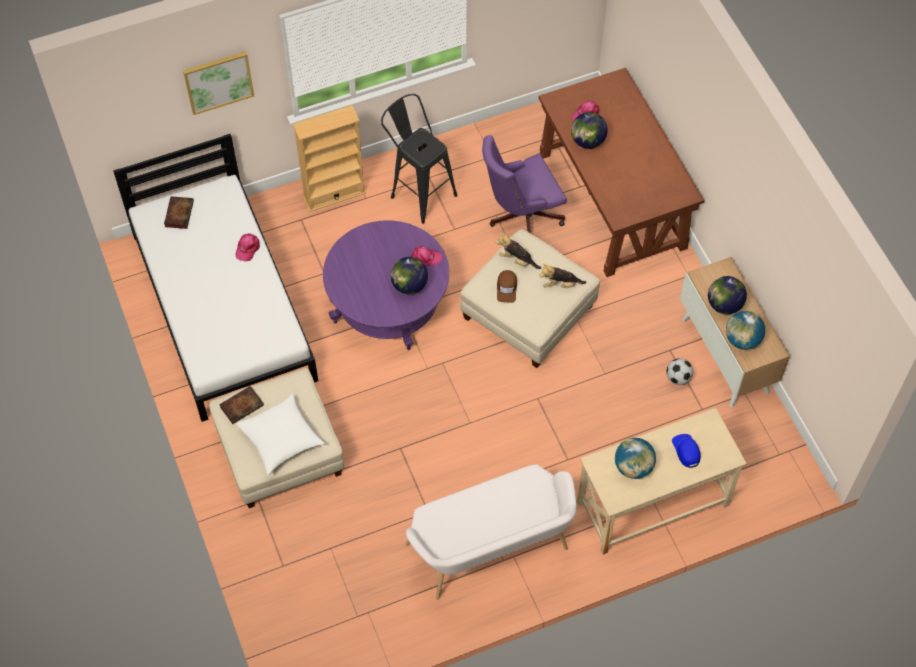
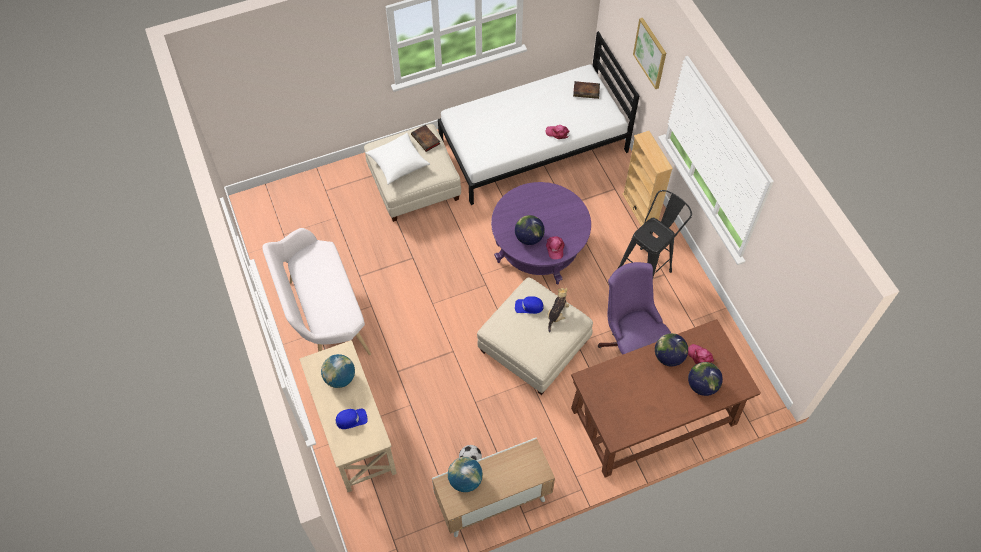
camera: 90 degrees right, 0 degrees up
(507, 288) = (529, 306): brown cap -> blue cap
(560, 284) = (534, 347): plush toy -> none
(724, 305) = (502, 467): globe -> globe (702, 385)

